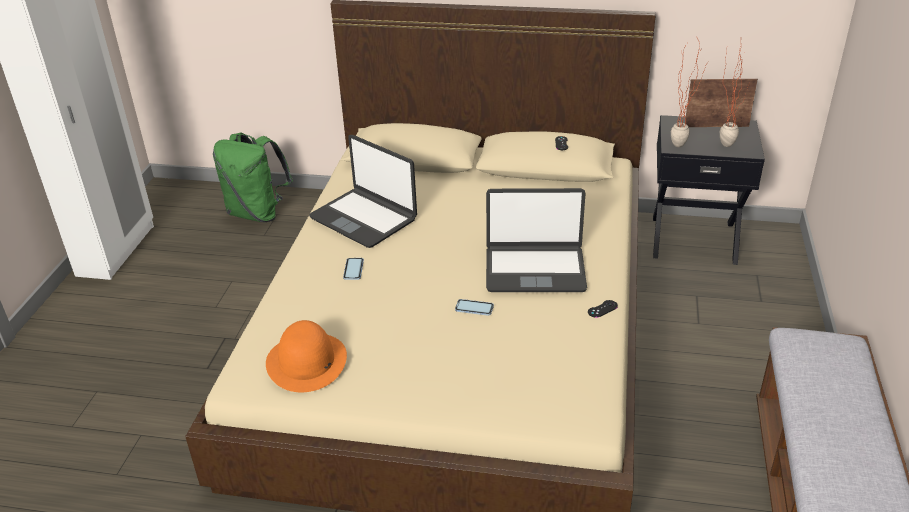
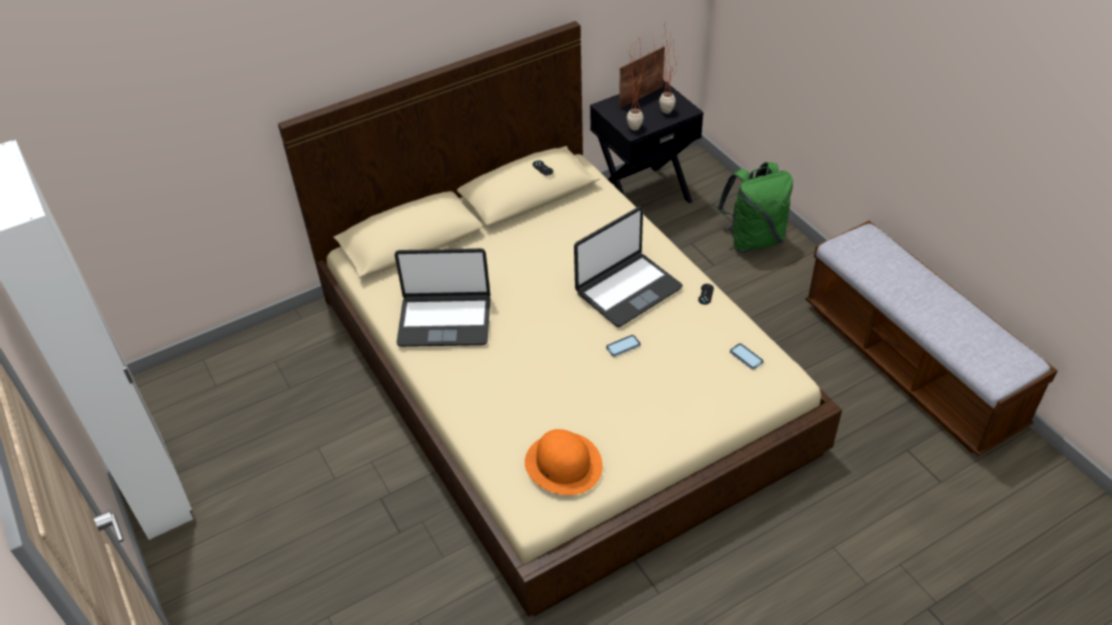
camera: 40 degrees left, 10 degrees up
(258, 213) = (254, 370): green backpack -> green backpack (753, 239)
(353, 270) = (496, 370): phone -> phone (746, 357)

